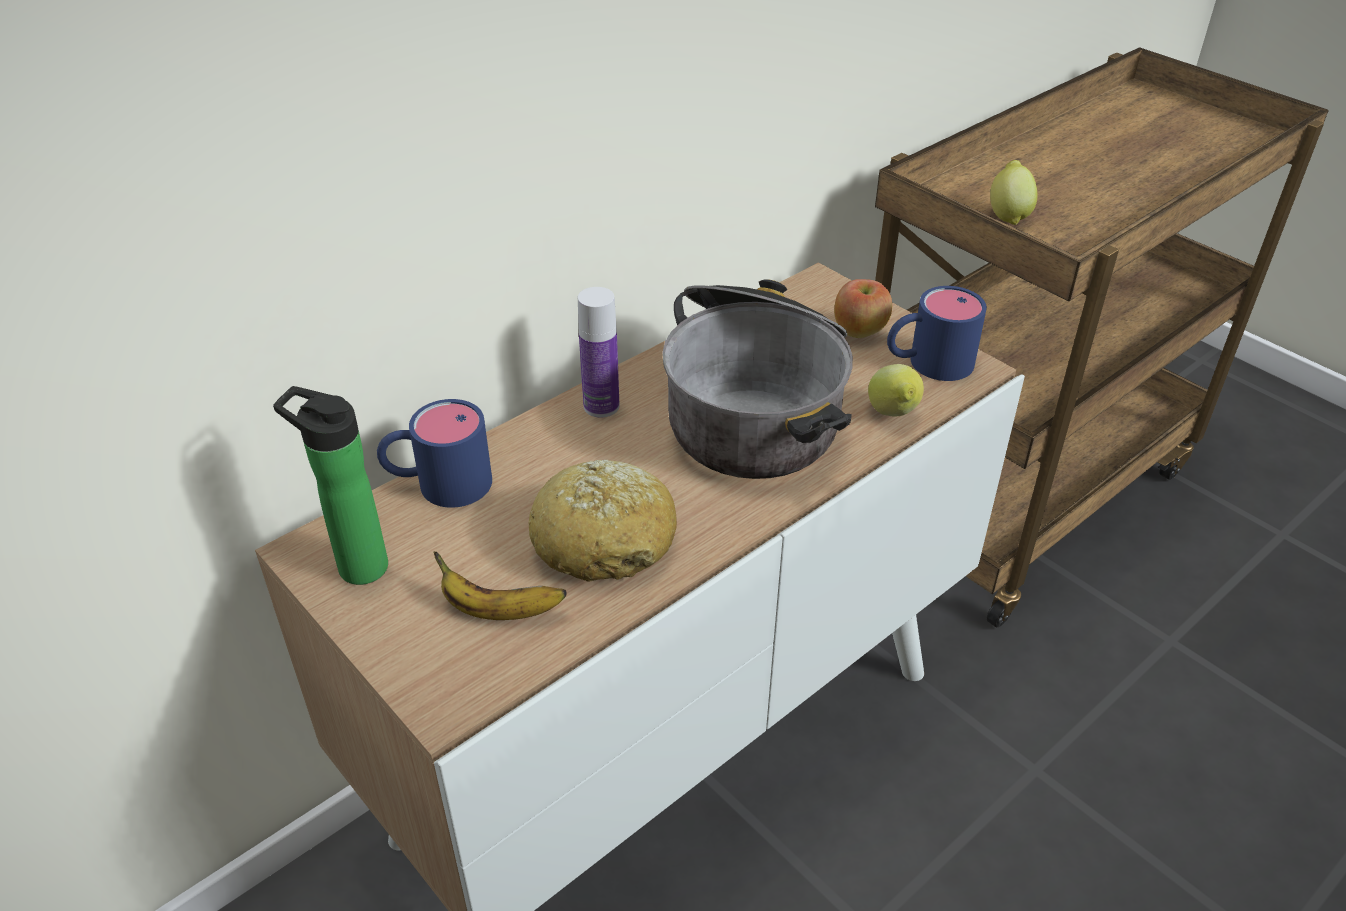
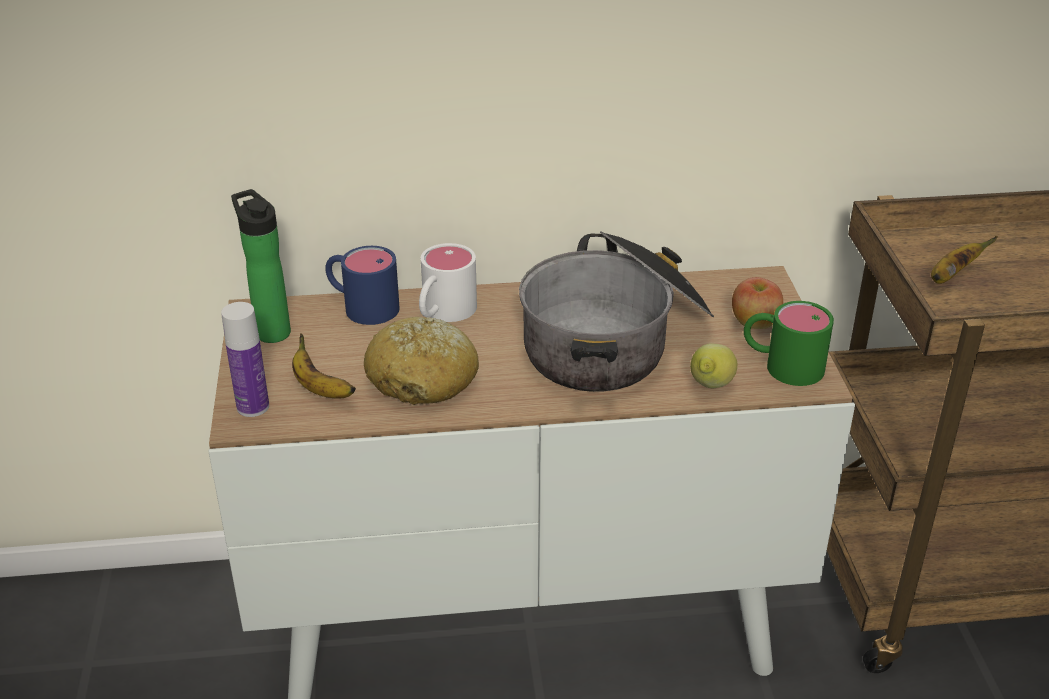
camera: 35 degrees right, 5 degrees down
(543, 452) = (443, 313): none -> white mug
(601, 406) = (510, 301): bottle -> bottle (253, 407)
(927, 363) = (781, 365): blue mug -> green mug
(1008, 215) = (951, 276): lemon -> banana

